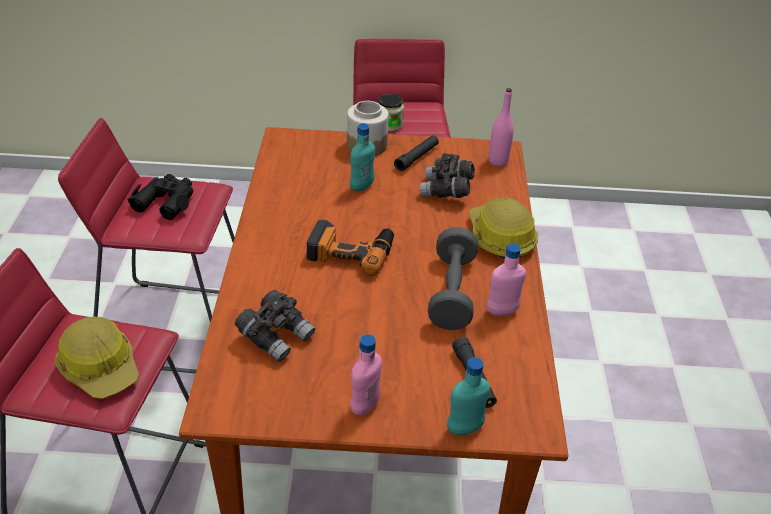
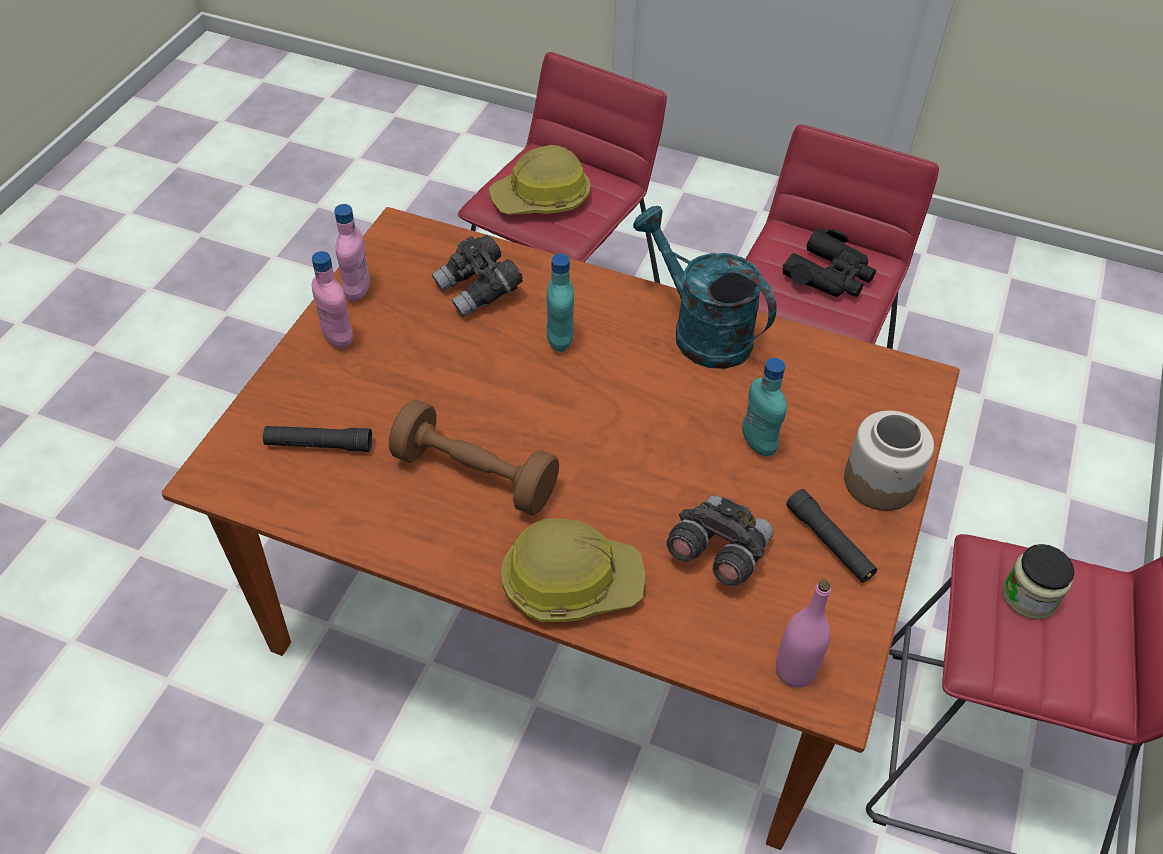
camera: 110 degrees right, 10 degrees up
(276, 220) = (700, 331): none -> turquoise watering can
(351, 251) = (605, 392): power drill -> none
(452, 292) = (475, 475): grey dumbbell -> brown dumbbell
(465, 428) = (255, 411): turquoise bottle -> turquoise bottle (559, 340)
(502, 311) = (412, 519): pink bottle -> pink bottle (357, 291)

